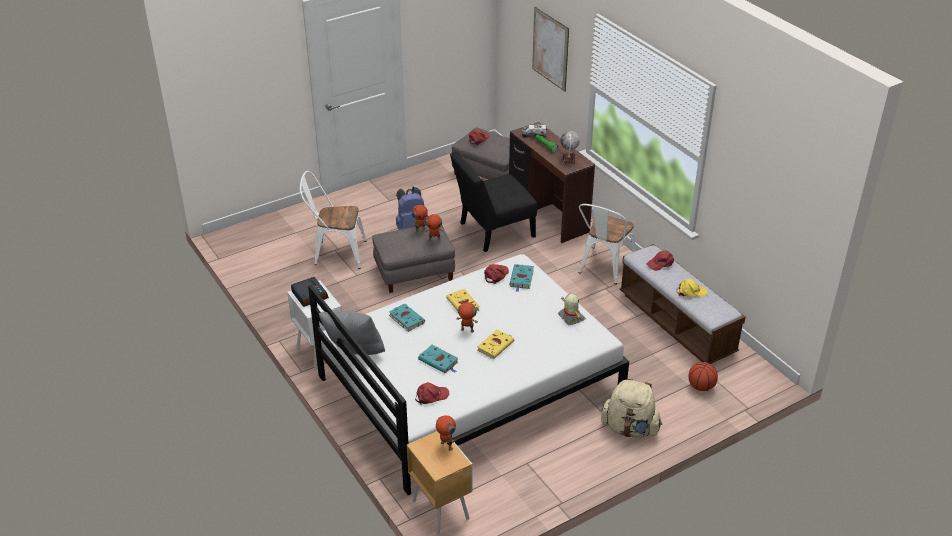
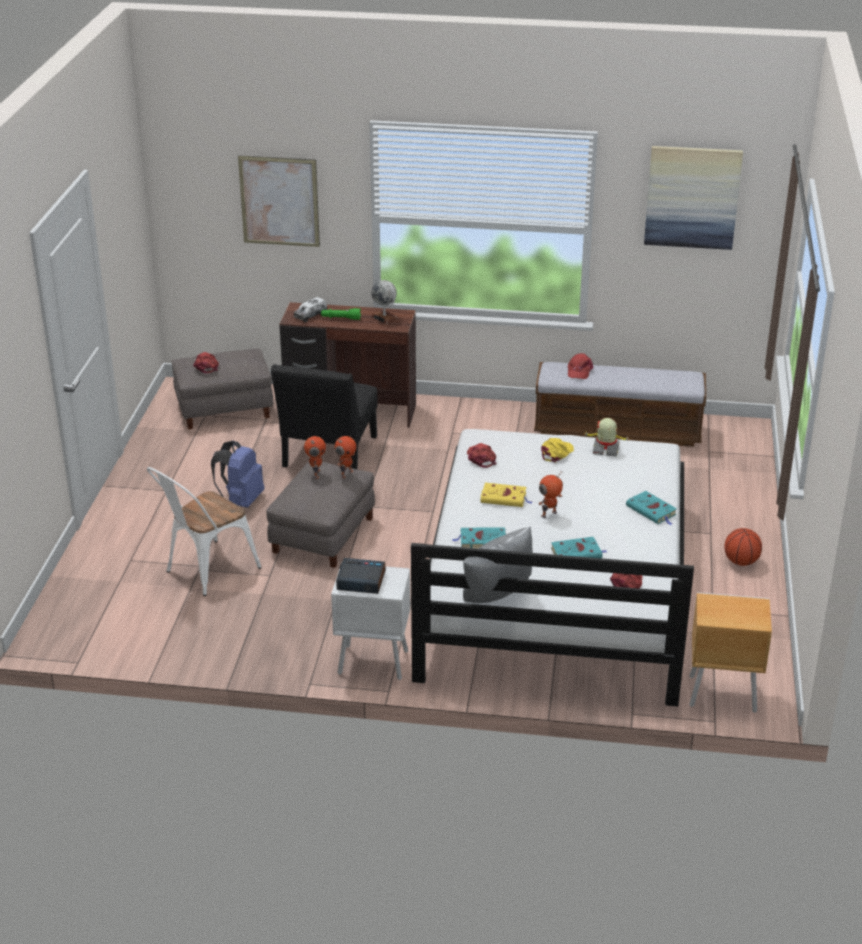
camera: 50 degrees left, 5 degrees down
(446, 446) = (726, 602): toy robot -> none
(496, 345) = (595, 509): yellow book -> none
(521, 279) = (508, 447): turquoise book -> turquoise book (652, 511)
(604, 268) = (483, 425): white chair -> none
(630, 428) = (731, 528): beige backpack -> none
(691, 292) = (641, 377): yellow cap -> yellow cap (556, 453)
(701, 387) = (719, 463): basketball -> basketball (741, 562)
(765, 170) = (692, 197): none -> picture

